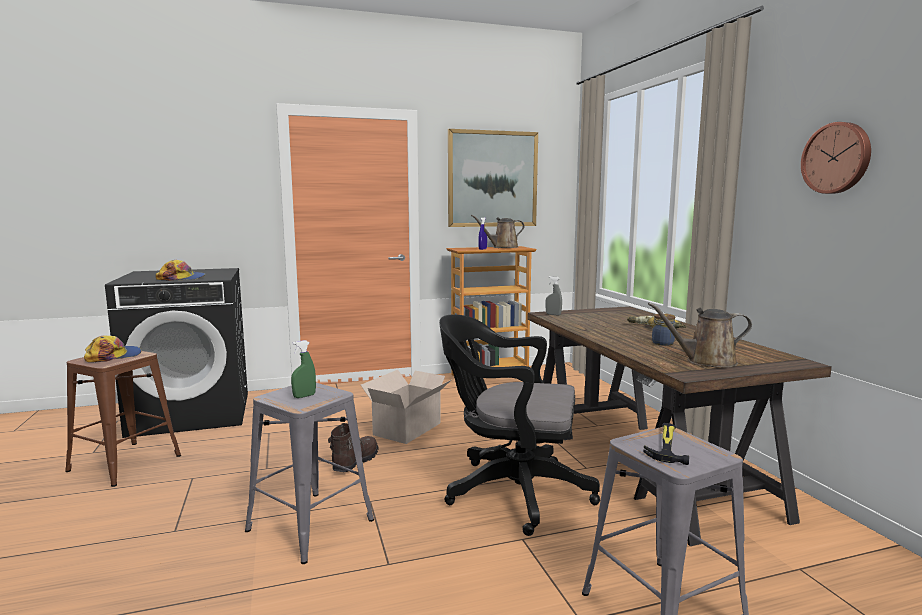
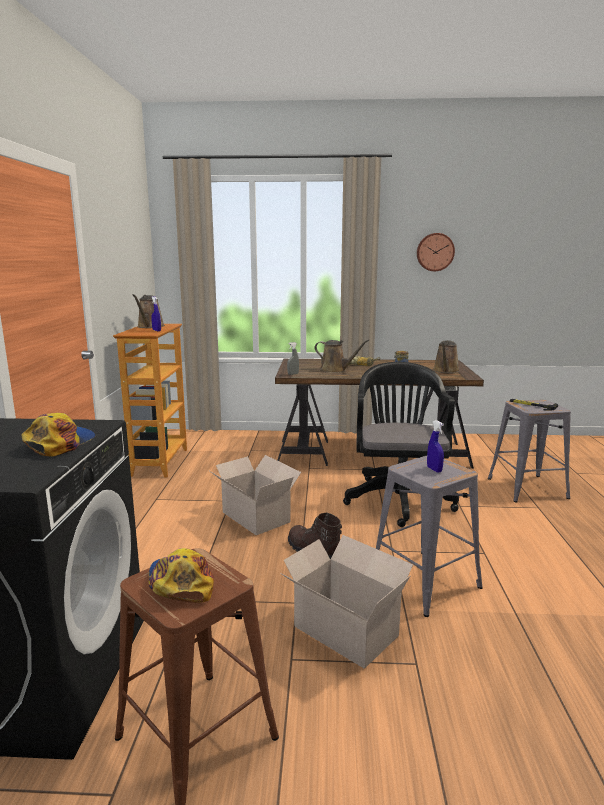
camera: 70 degrees left, 5 degrees up
(227, 492) = (344, 629): none -> cardboard box
(304, 396) = (434, 469): green spray bottle -> blue spray bottle
(492, 179) = (121, 253): picture -> none
(511, 491) = (398, 497): black office chair -> black office chair turned 150 degrees clockwise
(602, 323) = (335, 370): none -> brown watering can

